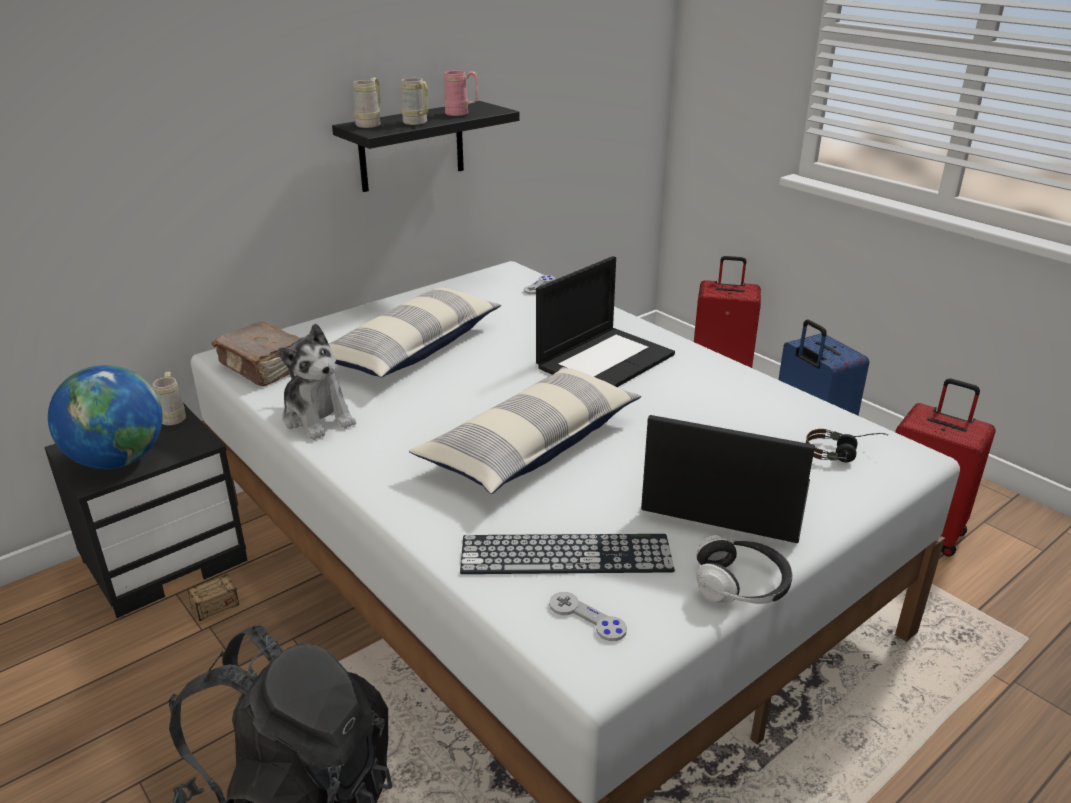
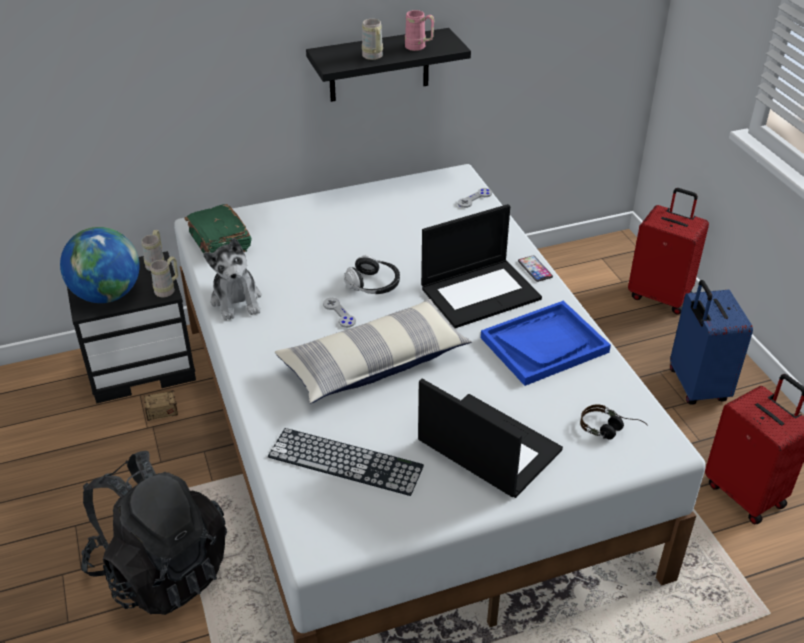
camera: 20 degrees right, 10 degrees up
(263, 367) = (219, 243): brown book -> green book
(371, 124) = (336, 52): beige mug -> beige mug (168, 289)
(412, 348) = (336, 247): pillow -> none
(587, 618) = (331, 513): grey game controller -> grey game controller (339, 313)
(647, 331) = (535, 269): none -> phone
(709, 392) = (544, 345): none -> blue tray
(741, 586) = (450, 519): headphones -> headphones (373, 285)

